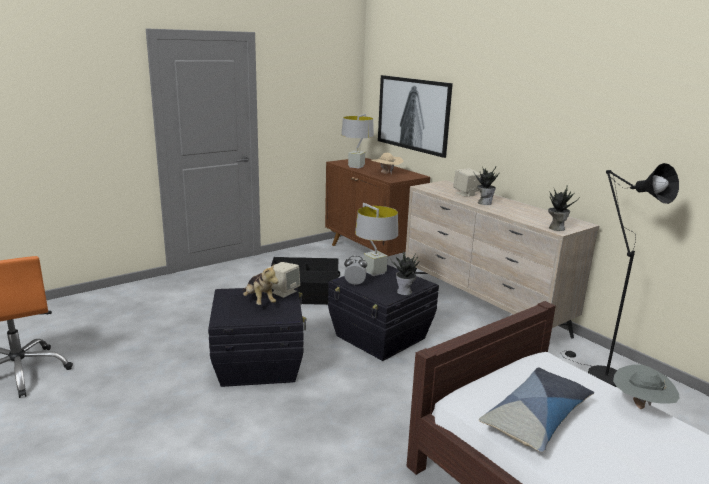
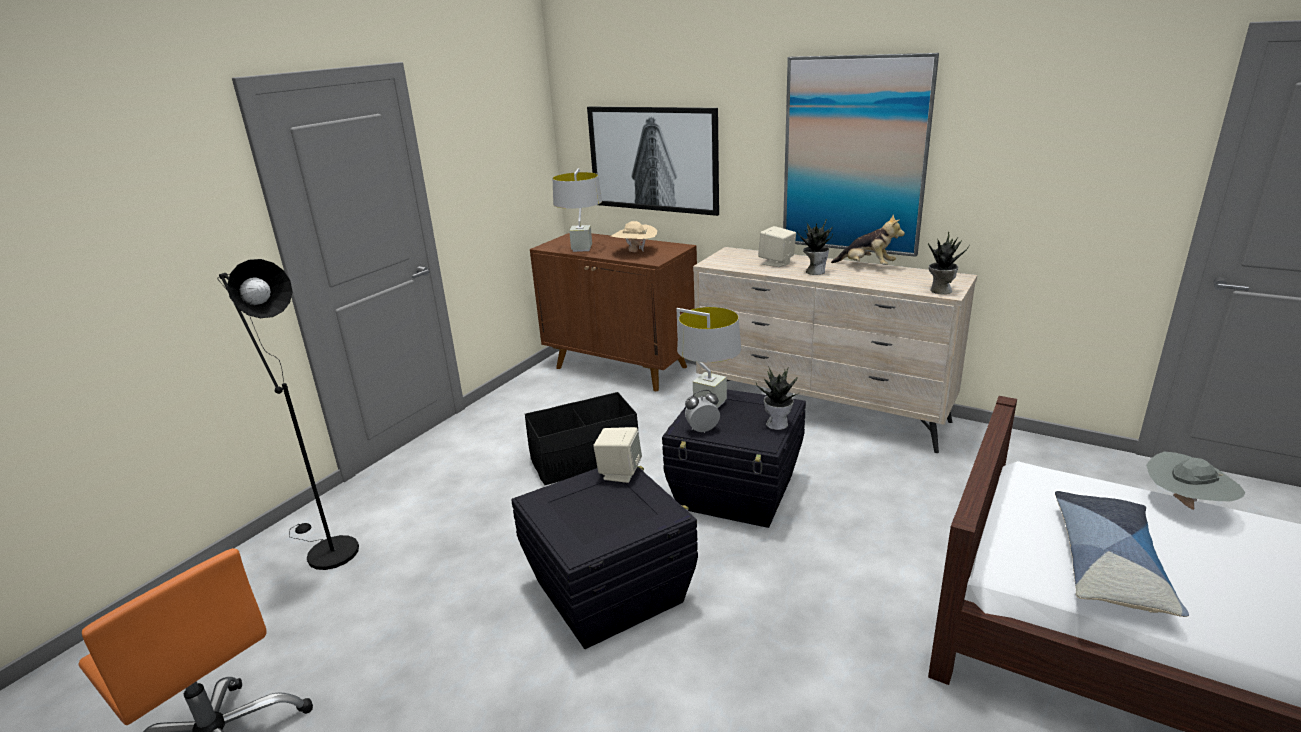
camera: 20 degrees left, 5 degrees up
(259, 301) = (600, 500): plush toy -> plush toy (867, 266)
(529, 126) = (854, 156): none -> picture
(599, 373) = (1016, 461): black floor lamp -> black floor lamp (326, 550)

